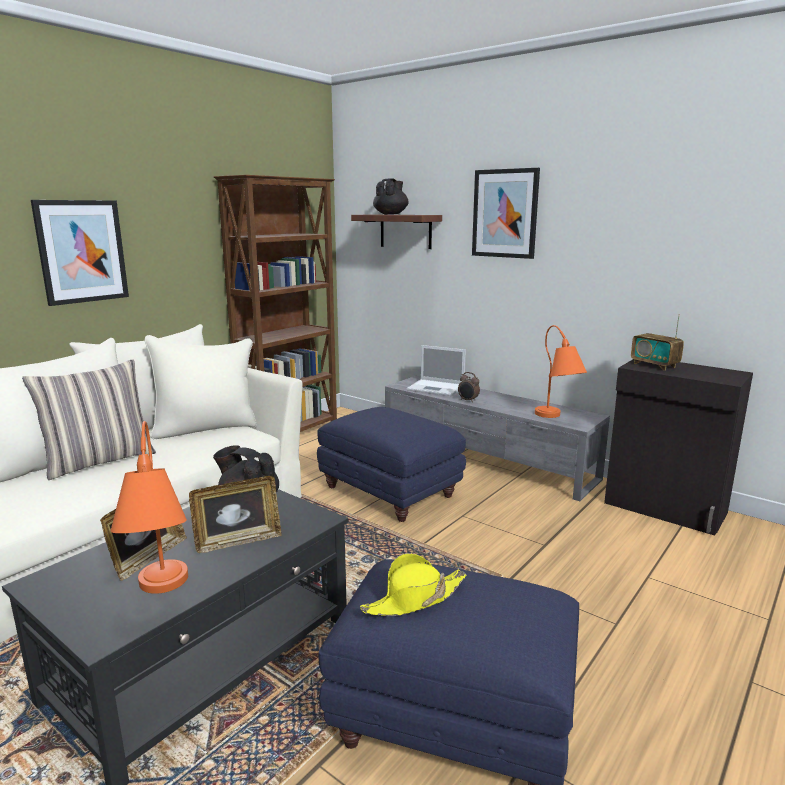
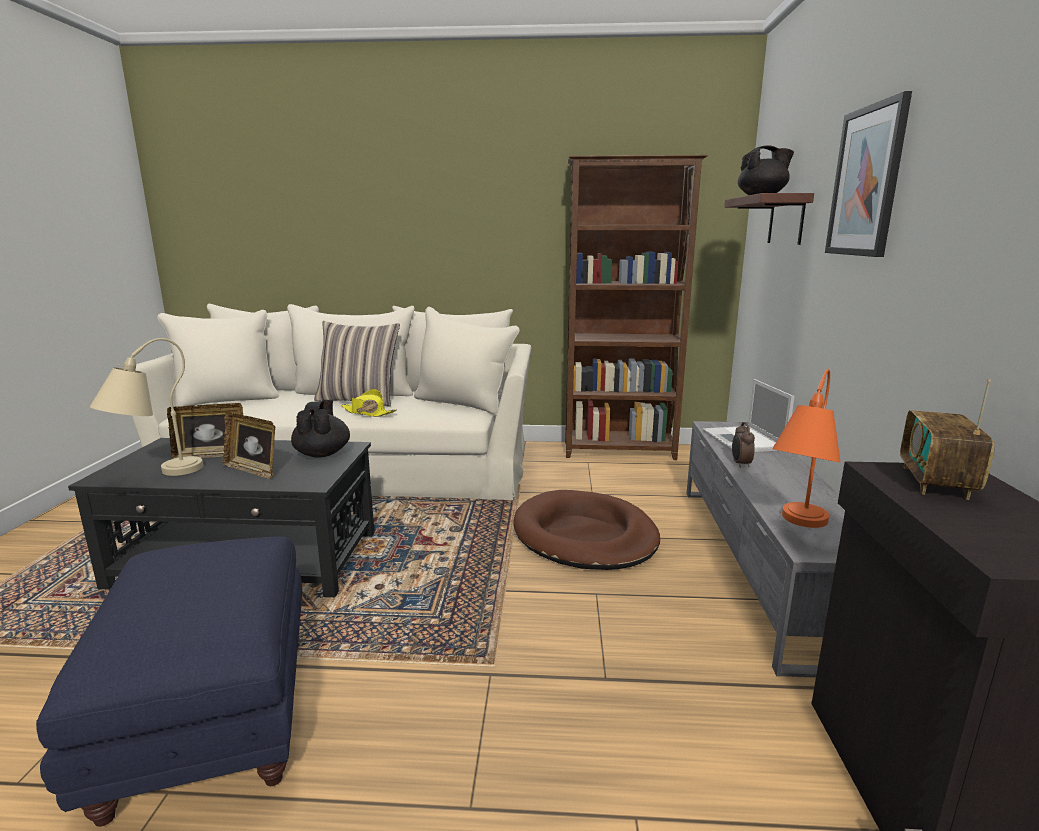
camera: 55 degrees right, 0 degrees up
(82, 251) = (429, 233): picture -> none
(161, 598) = (155, 476): orange table lamp -> beige table lamp
(391, 492) = (584, 536): blue ottoman -> brown dog bed
(414, 599) = (184, 561): yellow hat -> yellow hat (368, 413)

